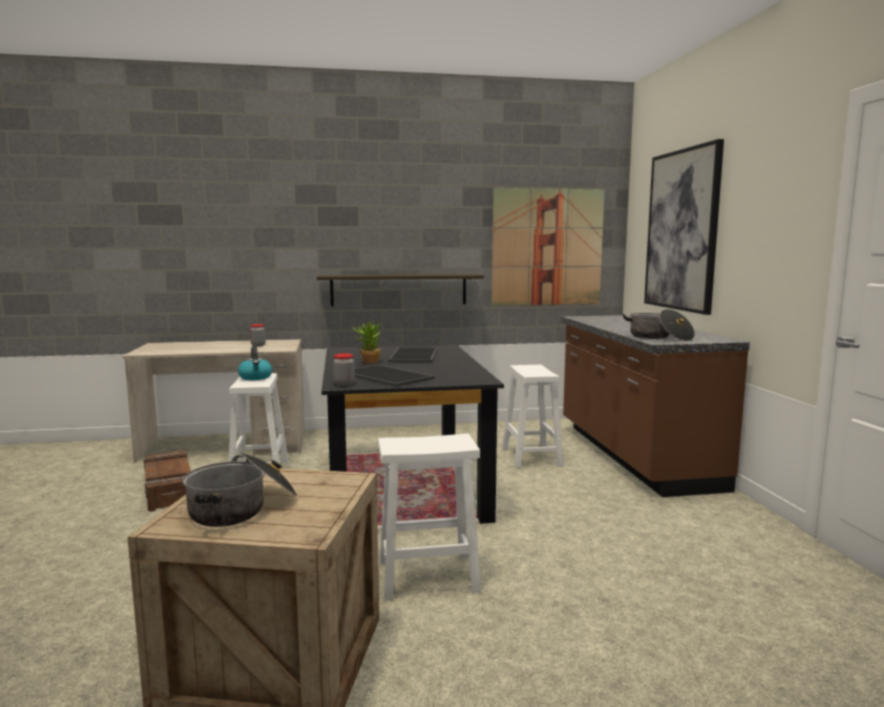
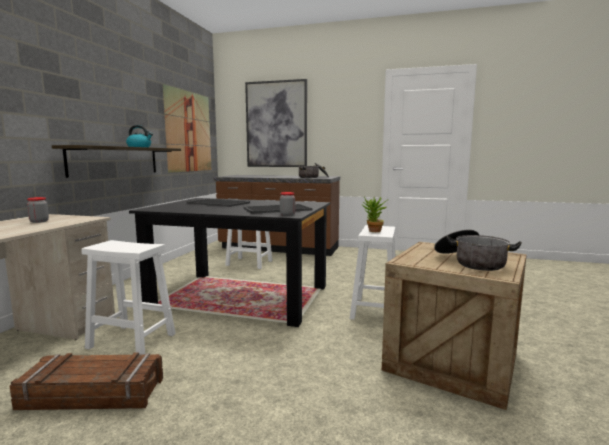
camera: 65 degrees left, 0 degrees up
(255, 377) = (115, 245): kettle -> kettle (139, 147)
(368, 362) = (220, 208): potted plant -> potted plant (373, 231)

